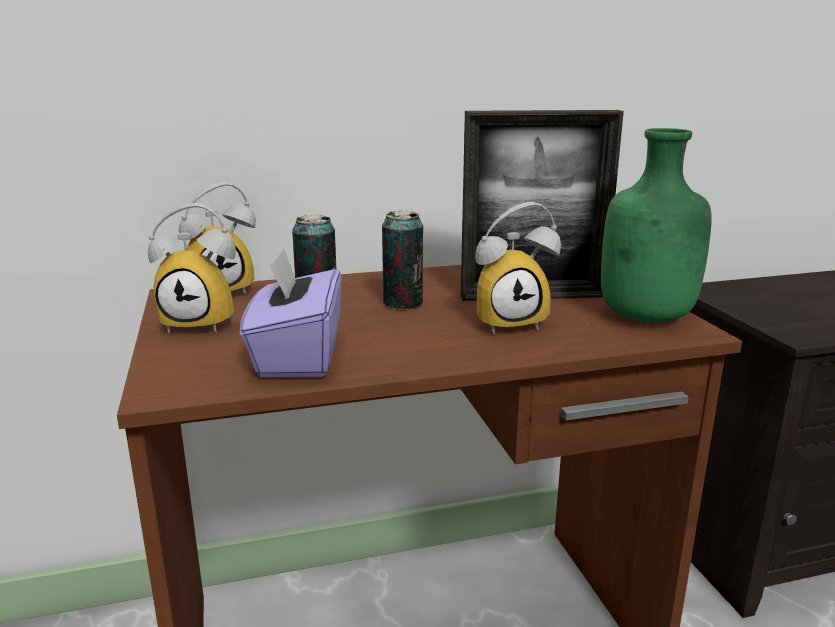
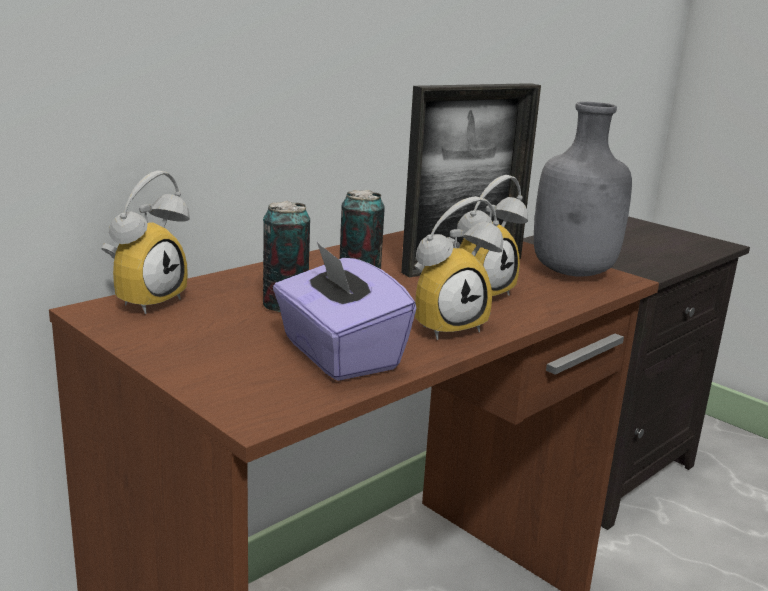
camera: 30 degrees left, 0 degrees up
(203, 323) = (184, 337): alarm clock -> alarm clock (446, 324)
(647, 317) = (574, 272): green bottle -> grey bottle

